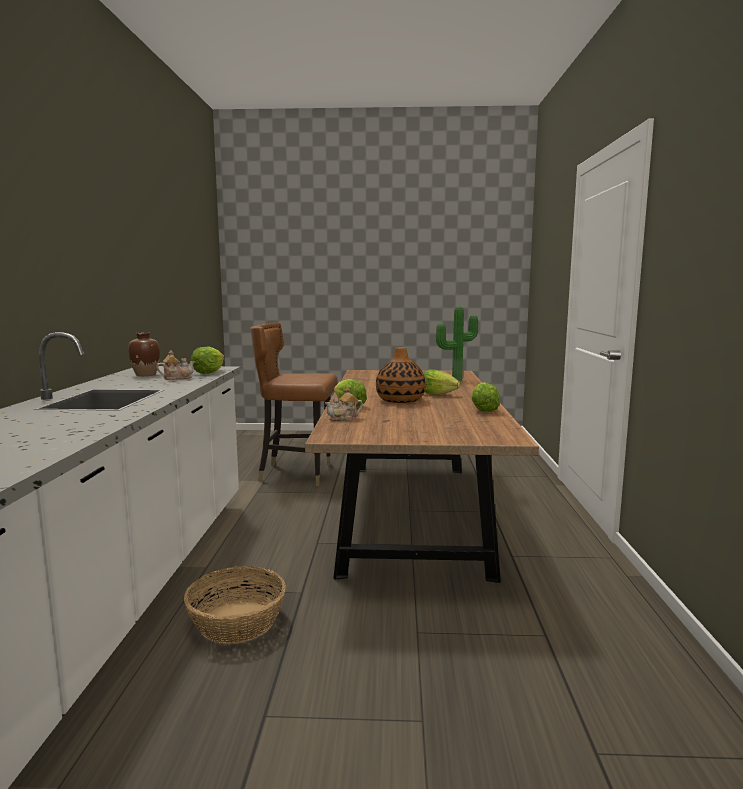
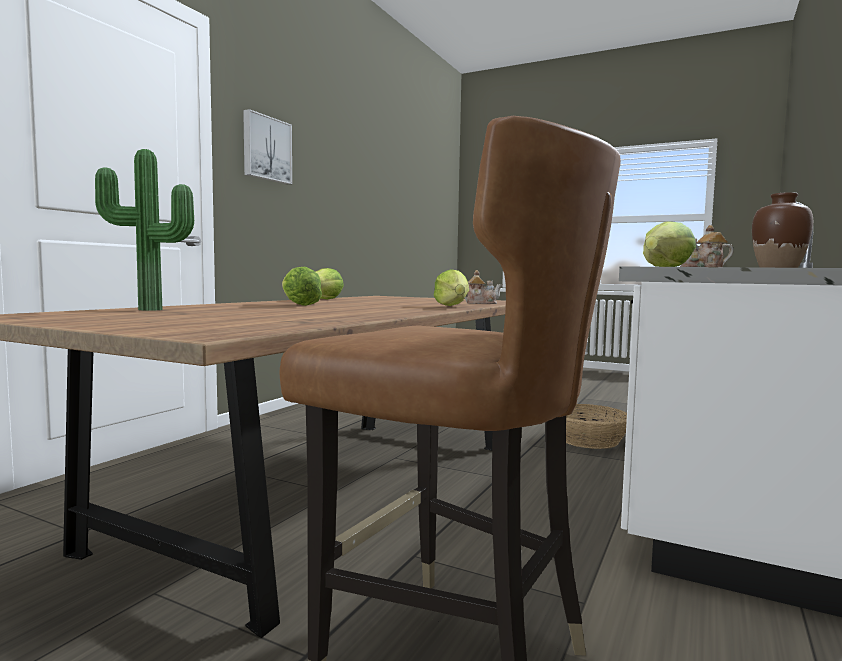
camera: 155 degrees left, 5 degrees down
(400, 400) = (373, 305): vase -> none
(679, 236) = (266, 149): none -> picture

